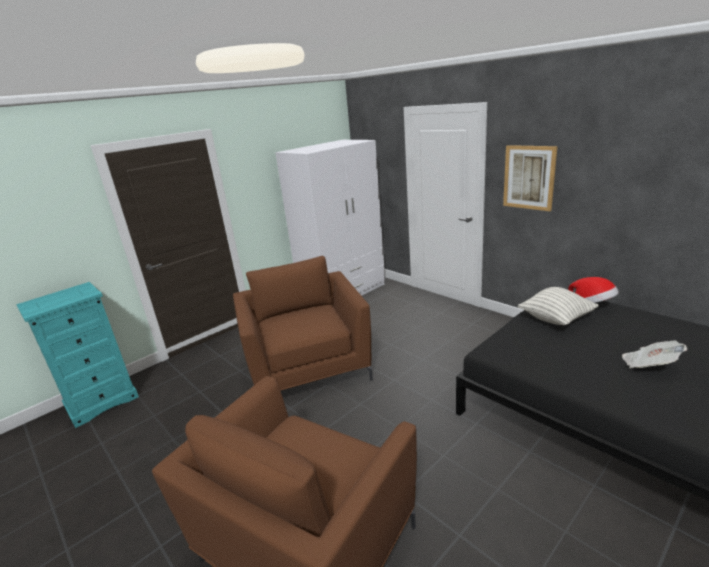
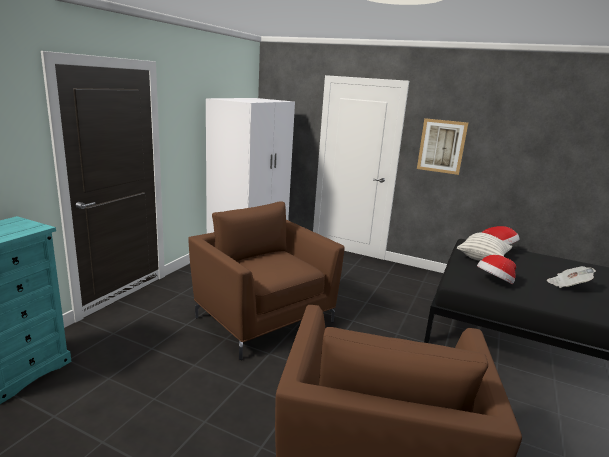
camera: 25 degrees left, 5 degrees down
(541, 354) = (494, 282): none -> hat

